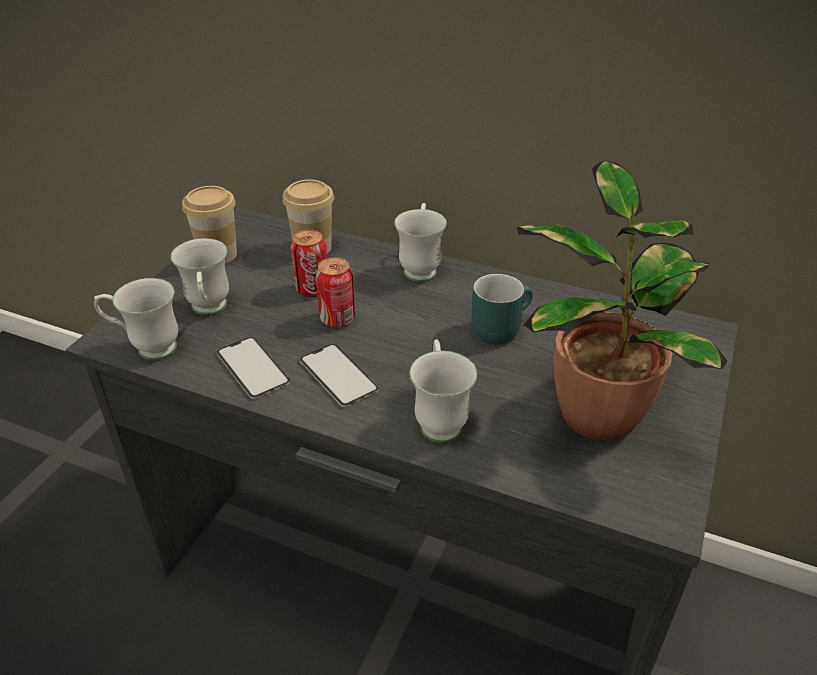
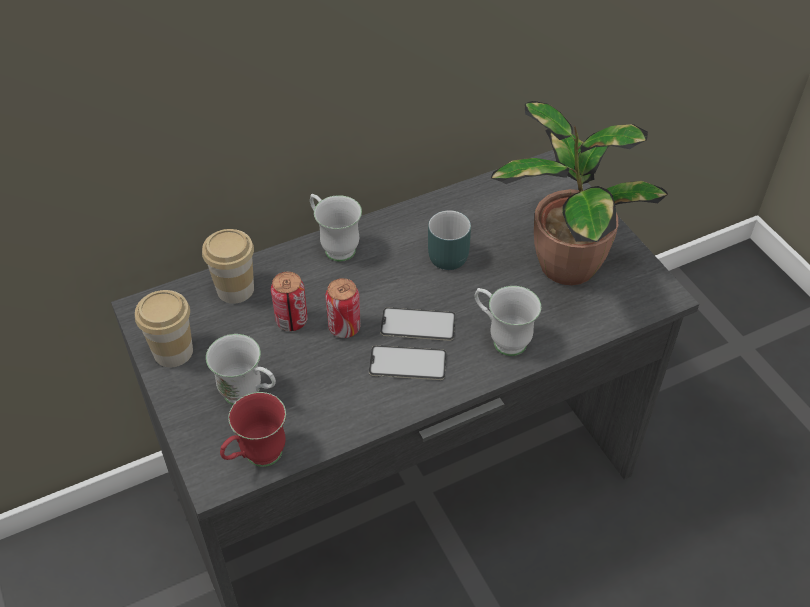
camera: 50 degrees left, 10 degrees up
(147, 348) = (256, 458): white mug -> red mug
(252, 367) = (349, 405): phone -> phone (418, 324)

